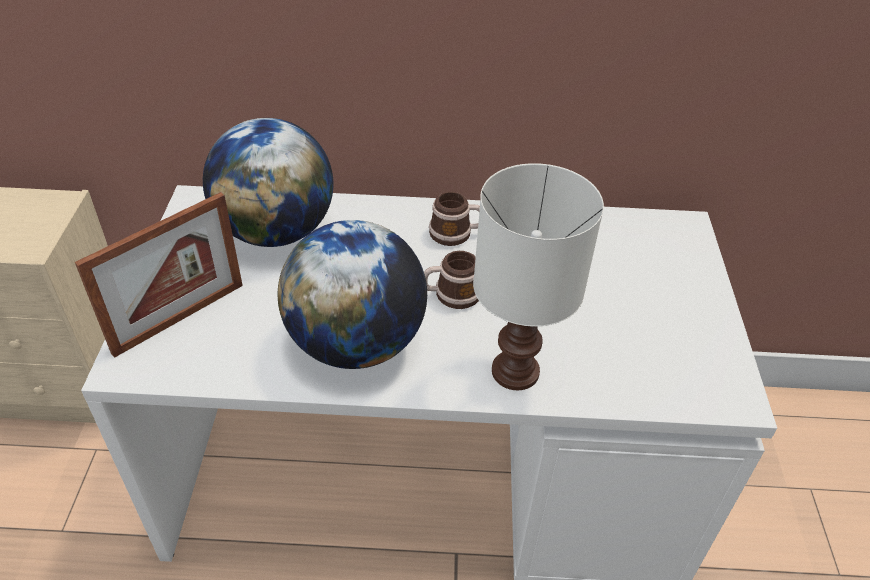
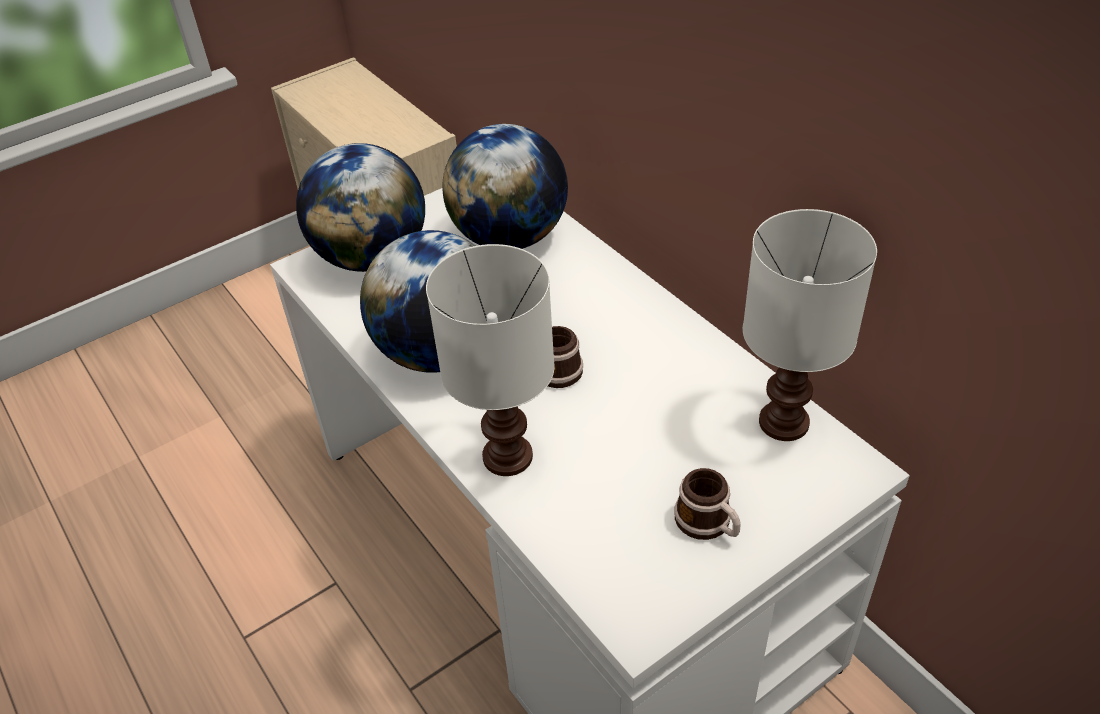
camera: 55 degrees right, 0 degrees up
(179, 318) = (372, 257): picture frame -> globe
(456, 233) = (633, 327): mug -> mug (708, 524)
(618, 227) = (785, 421): none -> white table lamp

